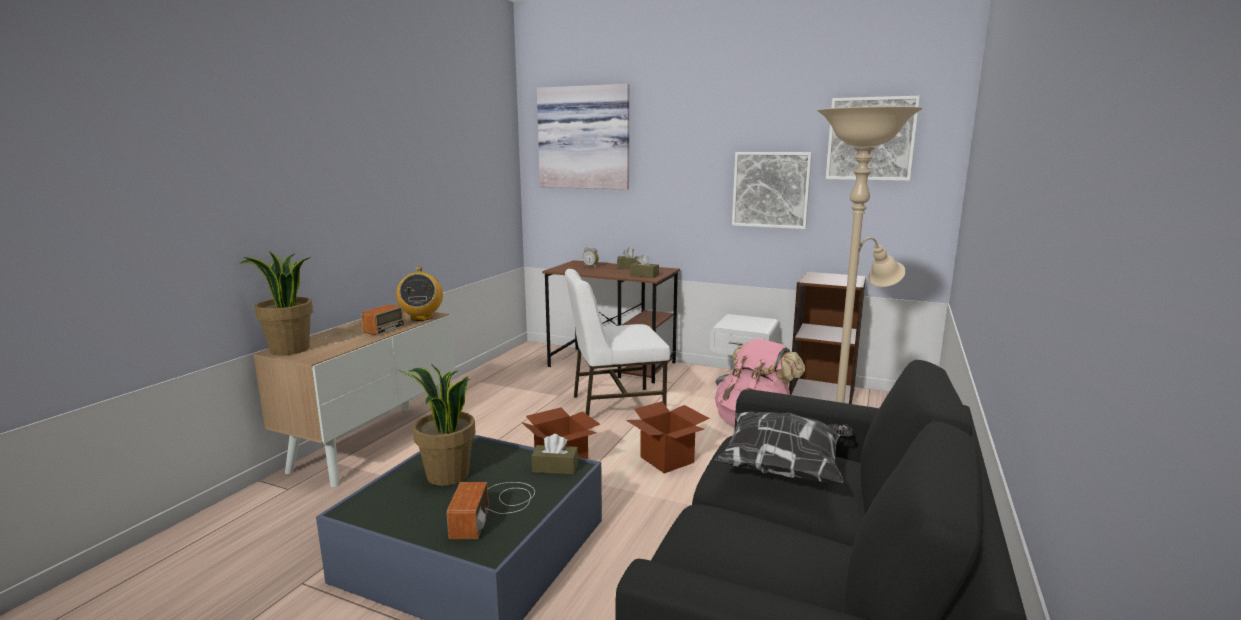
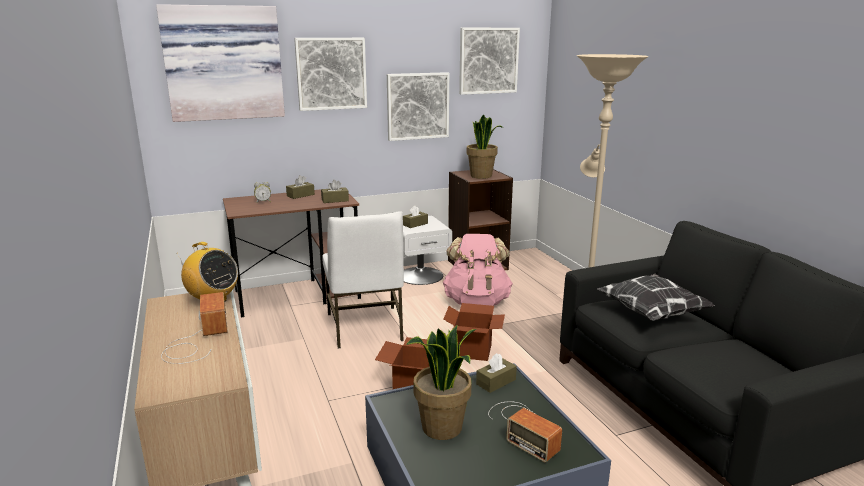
camera: 45 degrees left, 5 degrees up
(289, 350) = (169, 385): potted plant -> potted plant (481, 176)
(615, 405) = (365, 327): white chair -> white chair turned 45 degrees counterclockwise
(678, 150) = (331, 73): none -> picture
(740, 322) = (415, 224): none -> brown tissue box

